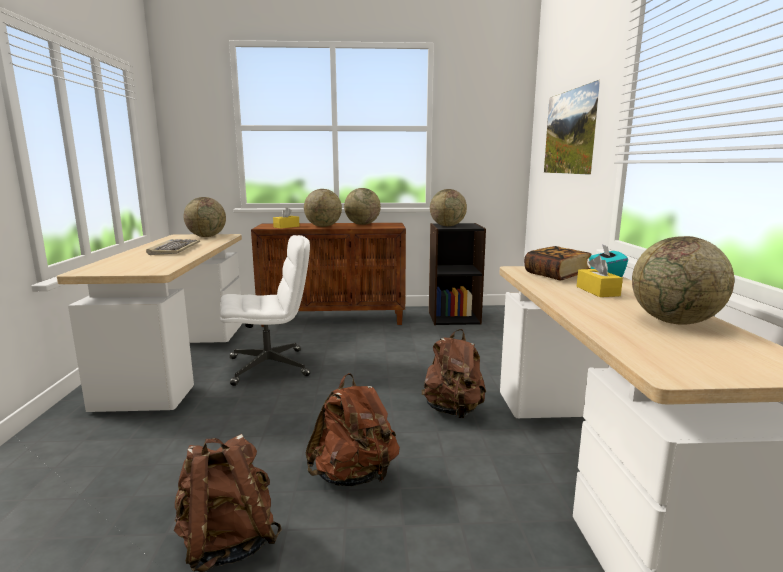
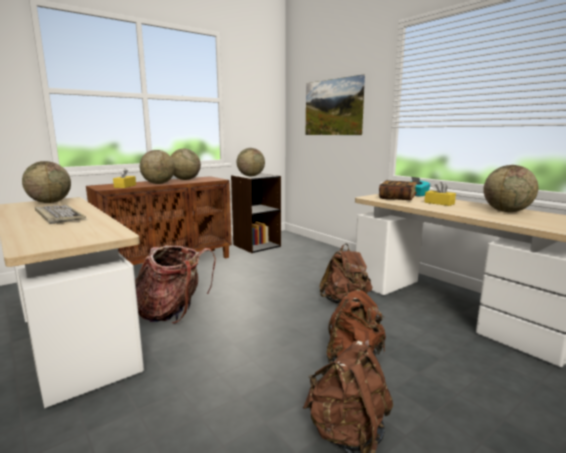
camera: 35 degrees left, 0 degrees up
(270, 366) = (173, 312): white office chair -> backpack

